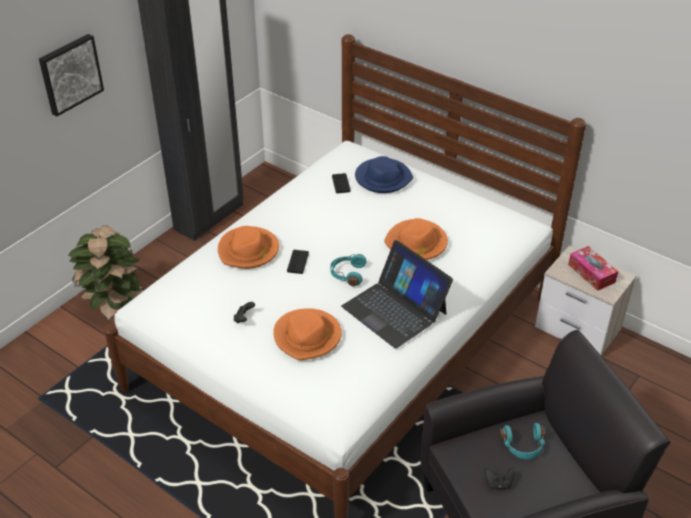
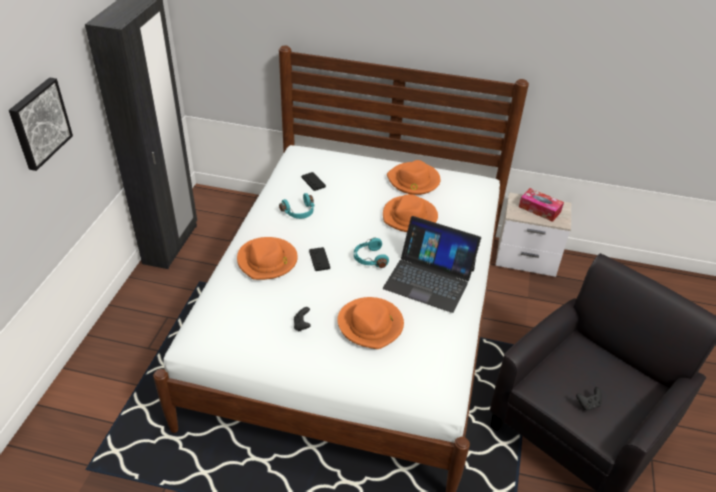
camera: 25 degrees left, 0 degrees up
(115, 308) = (122, 353): potted plant -> none
(383, 178) = (346, 169): blue hat -> none
(447, 207) = (414, 181): none -> orange hat
(523, 446) = (585, 365): turquoise headphones -> turquoise headphones (299, 212)

